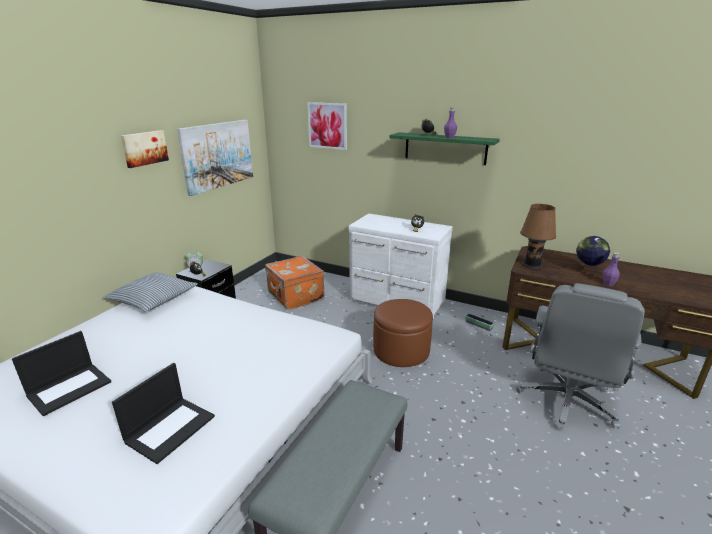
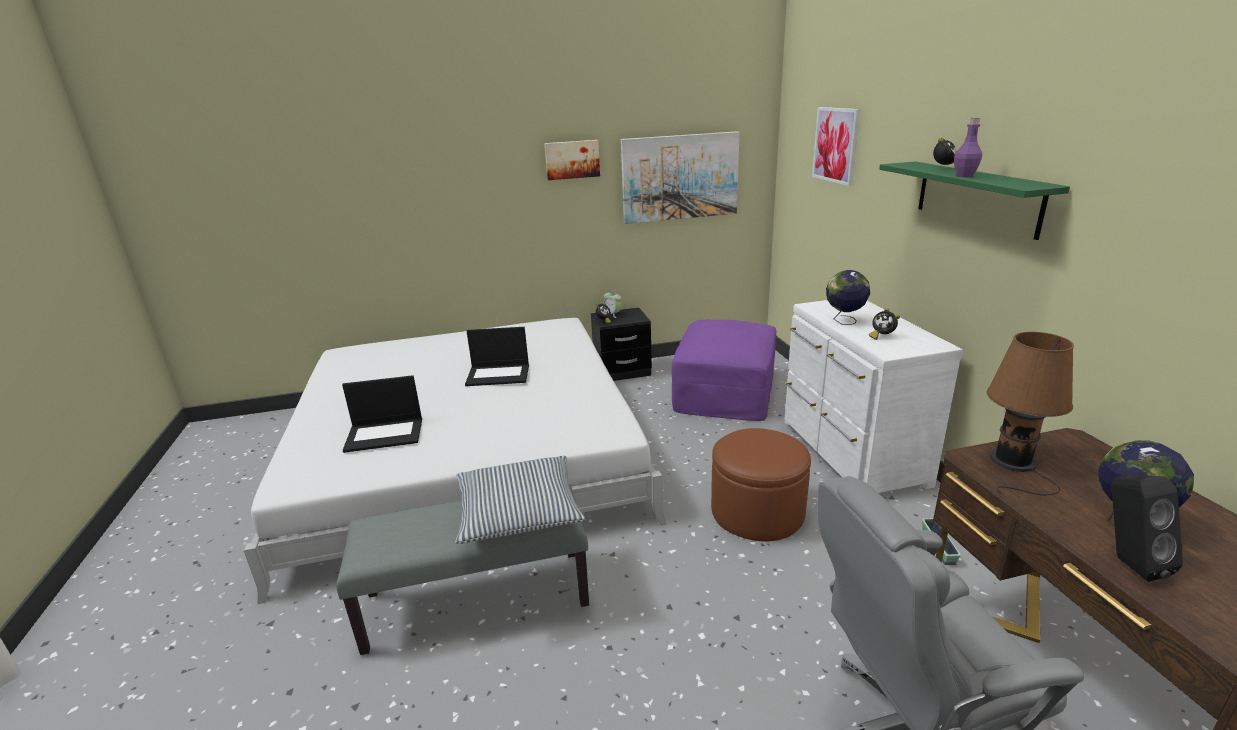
camera: 50 degrees right, 0 degrees up
(70, 388) = (388, 374): laptop -> laptop (499, 375)
(153, 299) = (533, 329): pillow -> pillow (518, 511)
(295, 296) = (725, 391): orange suitcase -> purple ottoman
(388, 227) = (844, 321): none -> globe
(608, 284) = (1127, 563): purple bottle -> black speaker

